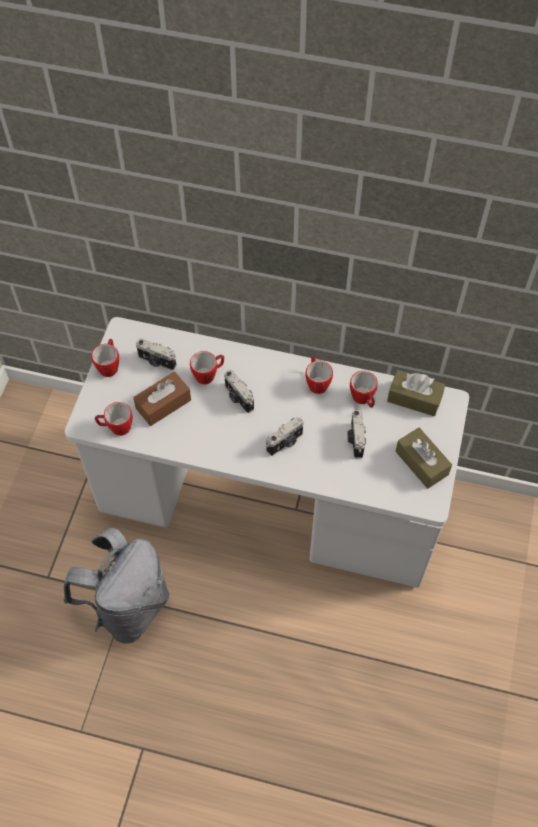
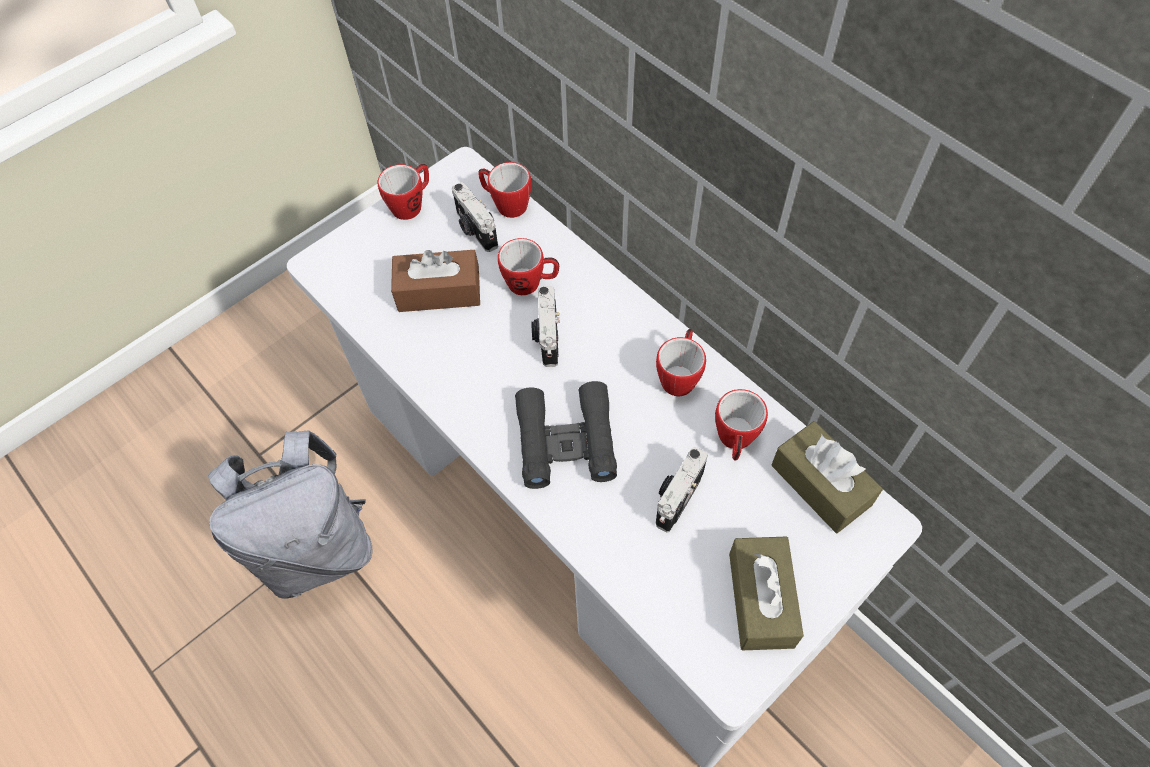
camera: 35 degrees right, 0 degrees up
(116, 427) = (354, 290): mug -> mug (506, 204)
(285, 443) = (566, 441): camera -> black binoculars

